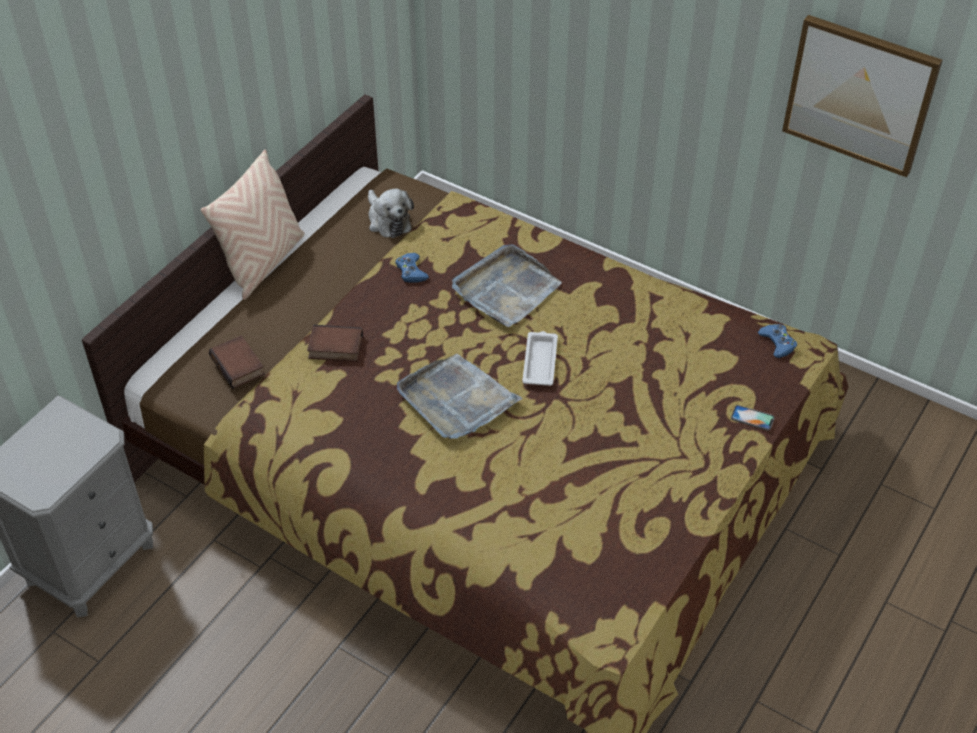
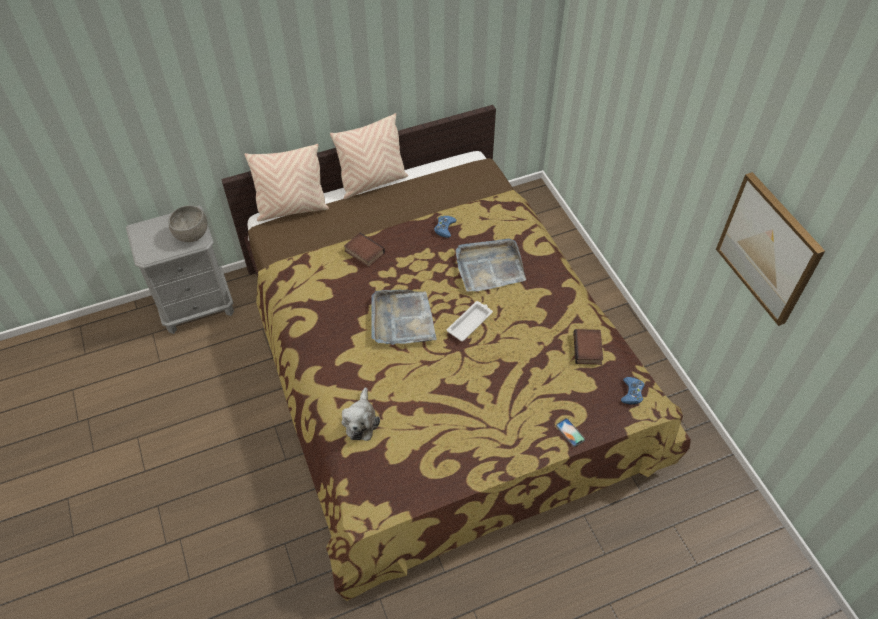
camera: 35 degrees right, 5 degrees up
(84, 436) = (192, 234): none -> grey bowl
(183, 344) = (292, 209): none -> beige pillow
(239, 366) = (306, 236): book -> book (588, 349)
(388, 220) = (461, 190): plush toy -> plush toy (361, 421)

